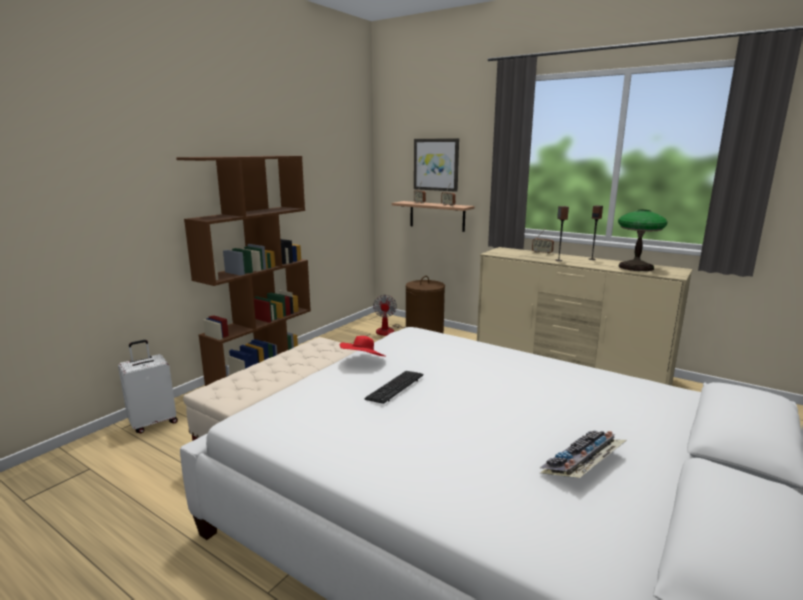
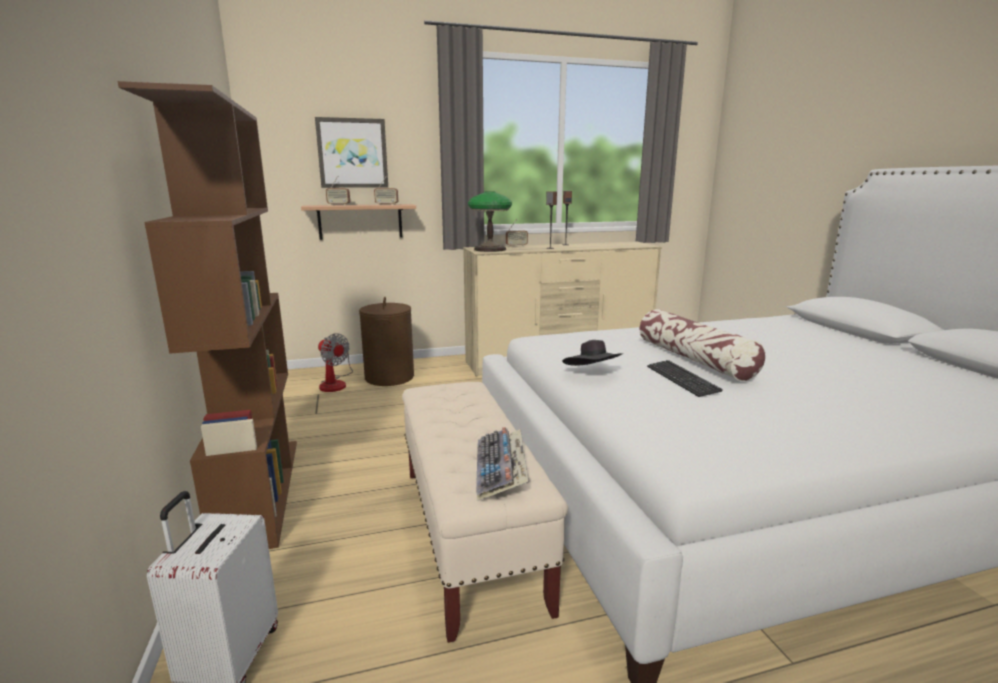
camera: 50 degrees left, 0 degrees up
(363, 361) = (592, 373): red hat -> black hat
(451, 382) = (694, 359): none -> pillow
(583, 464) = (882, 368): keyboard -> keyboard (501, 471)
(636, 267) = (610, 245): table lamp -> table lamp (490, 249)

